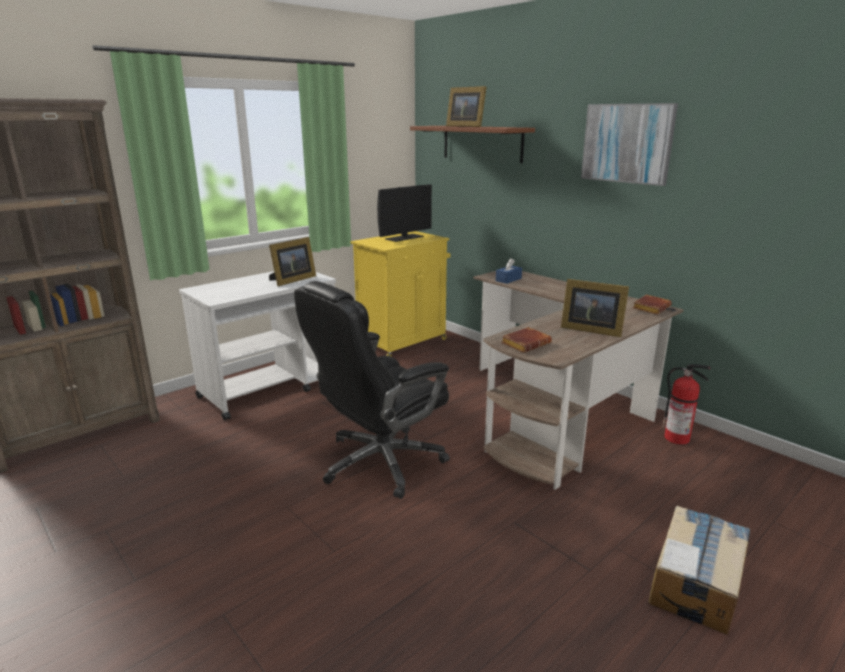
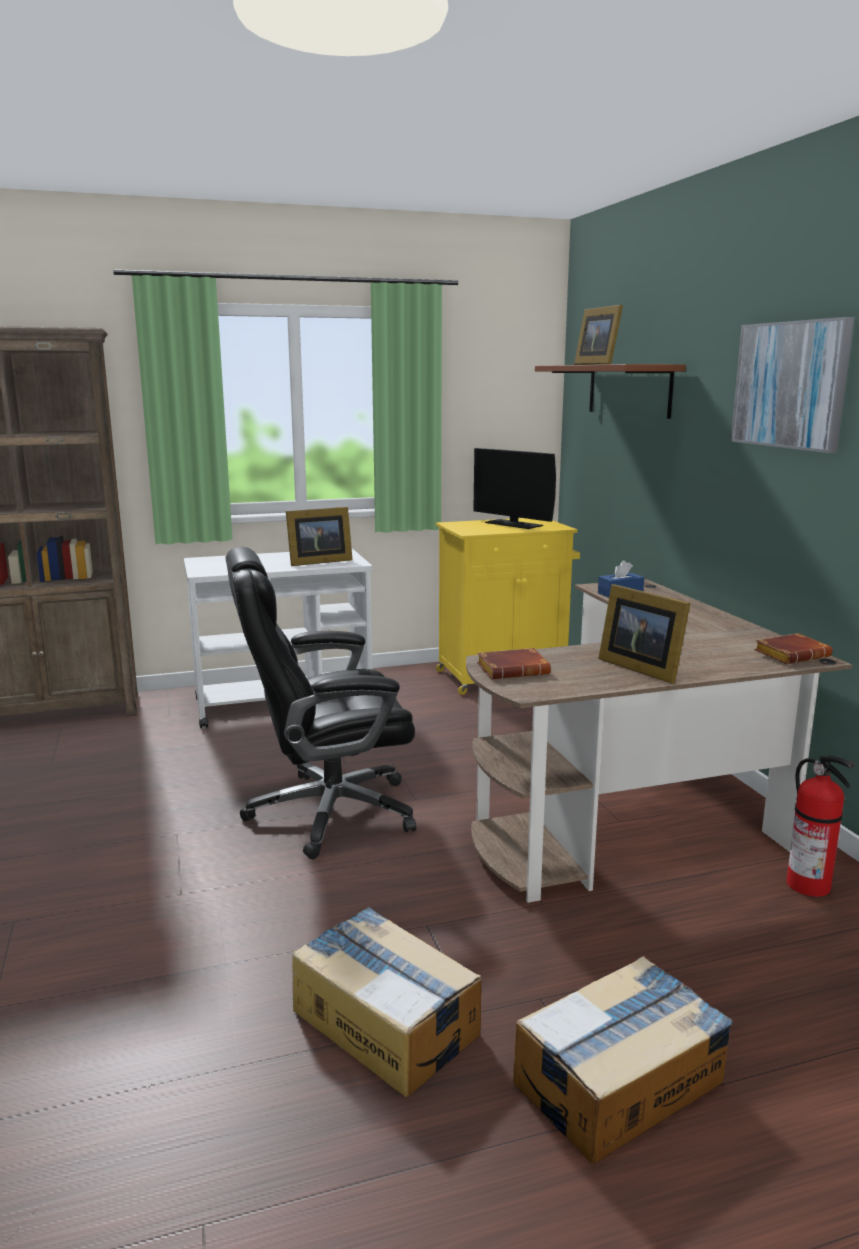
camera: 25 degrees right, 5 degrees down
(404, 238) = (513, 524): monitor -> monitor turned 60 degrees clockwise
(549, 593) = (385, 1021): none -> cardboard box

